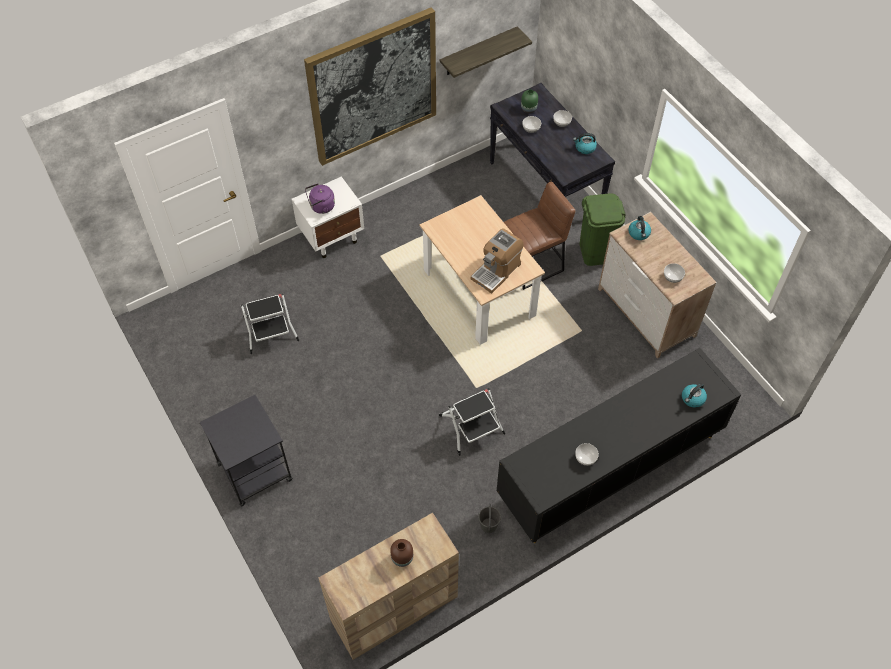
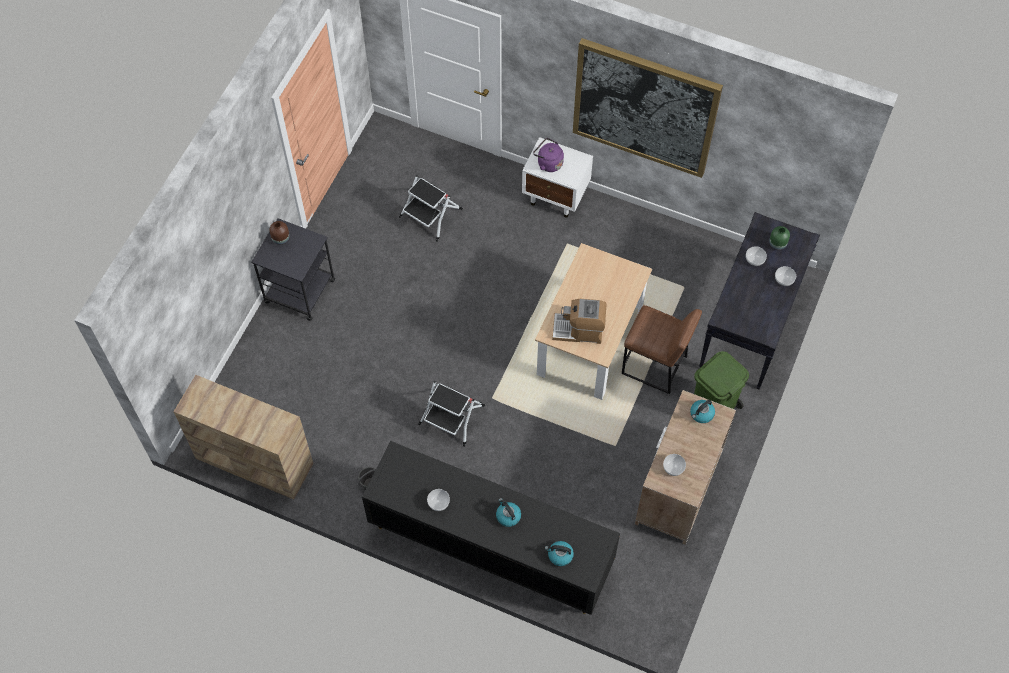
camera: 55 degrees right, 5 degrees up
(402, 558) = (247, 419): brown vase -> brown vase (280, 238)
(478, 51) = (767, 158): shelf -> none
(585, 148) = (769, 315): kettle -> kettle (508, 516)

